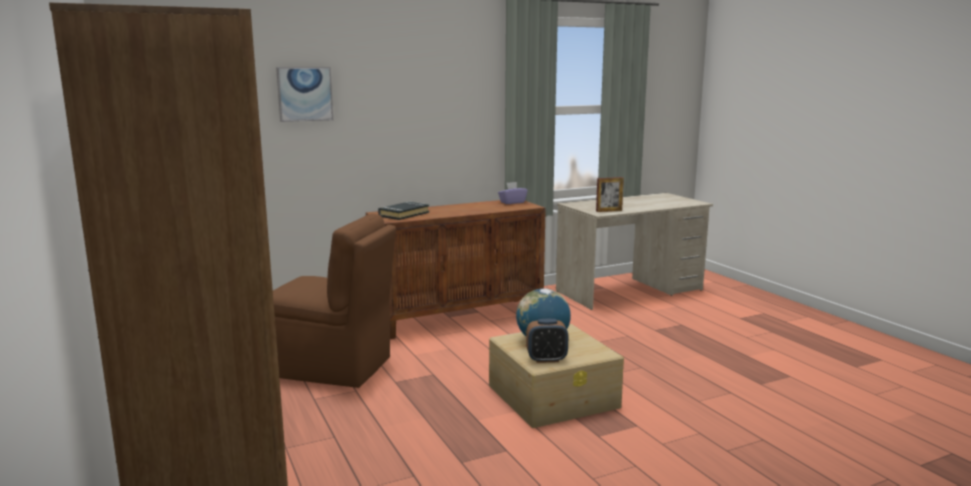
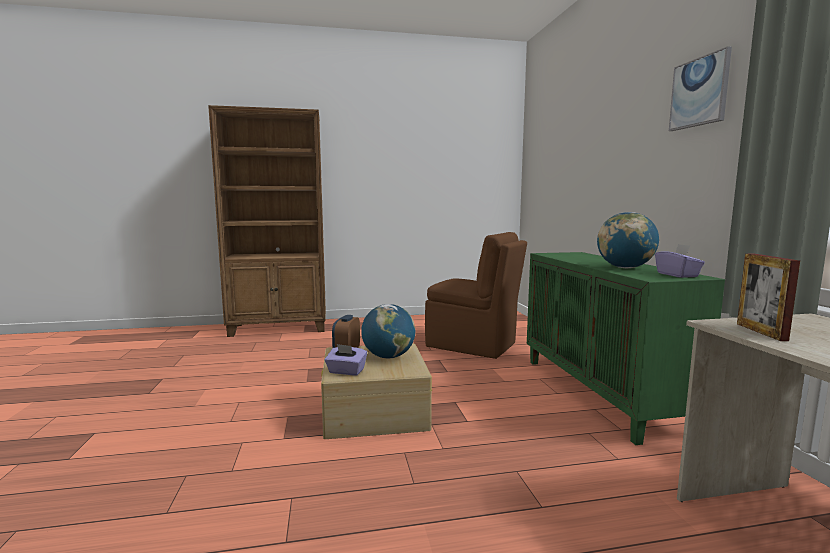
camera: 105 degrees right, 5 degrees down
(305, 94) = (586, 144): picture -> picture (699, 92)
(333, 367) = (473, 345): brown chair -> brown chair turned 90 degrees counterclockwise
(403, 214) = (572, 255): black book -> none
(458, 317) = (600, 393): brown cabinet -> green cabinet
(484, 207) = (625, 268): none -> globe
(594, 351) = (346, 371): none -> purple tissue box

